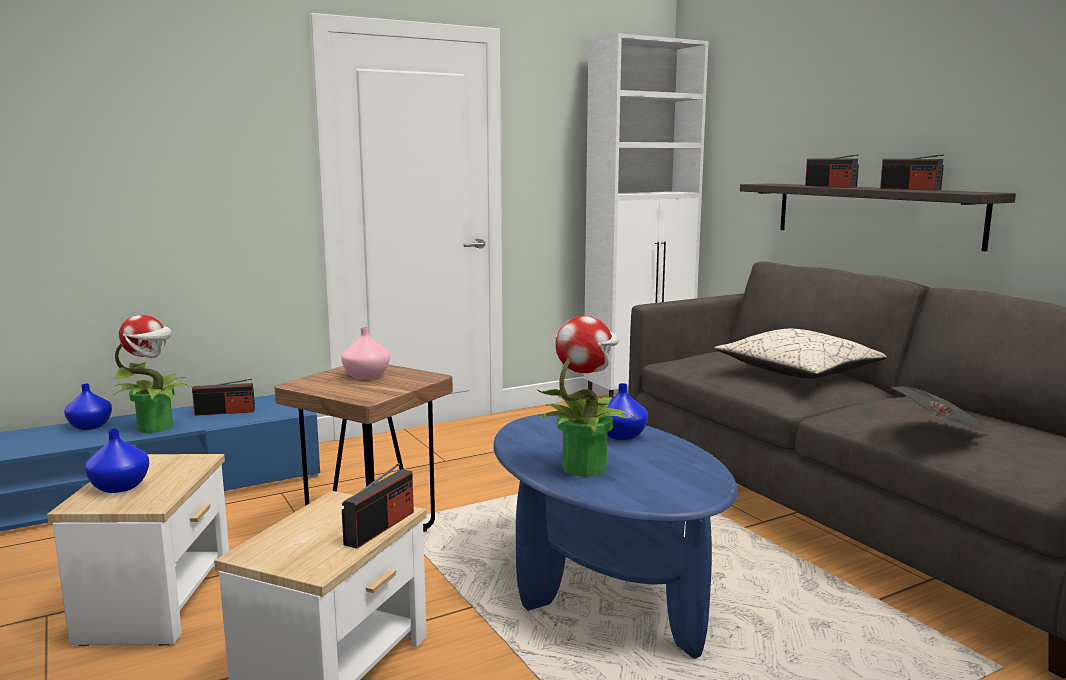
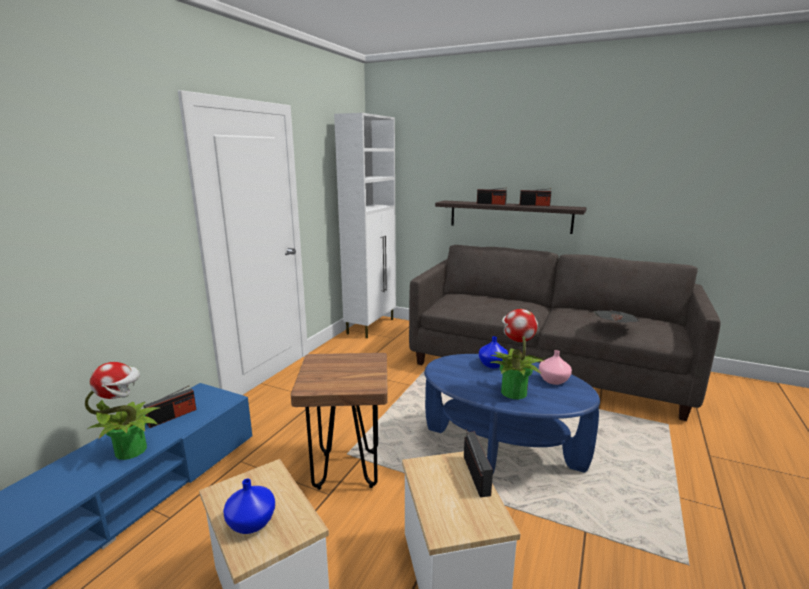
camera: 35 degrees left, 5 degrees up
(91, 426) = (62, 470): blue vase -> none
(367, 376) = (337, 367): pink vase -> pink vase (553, 380)
(798, 373) = (510, 304): beige pillow -> none

